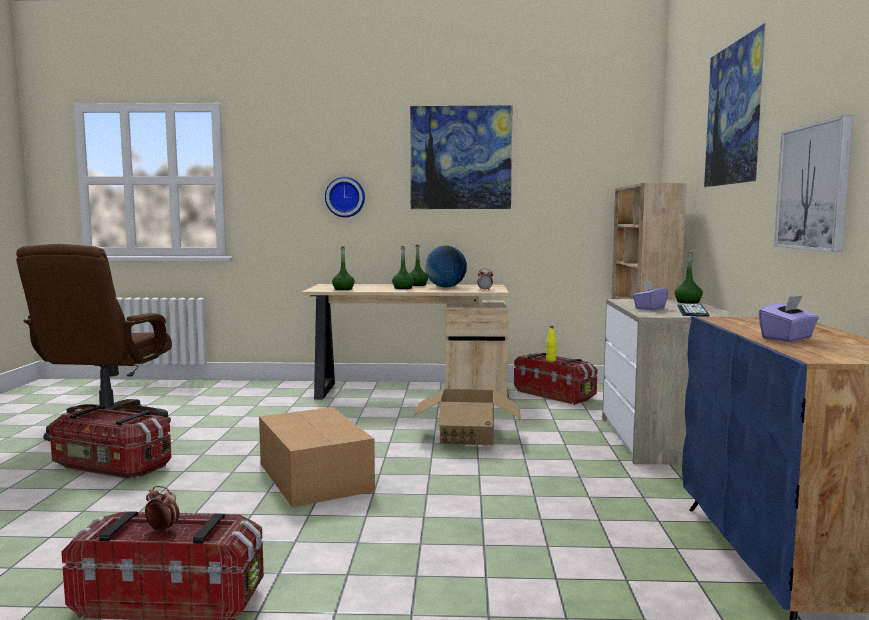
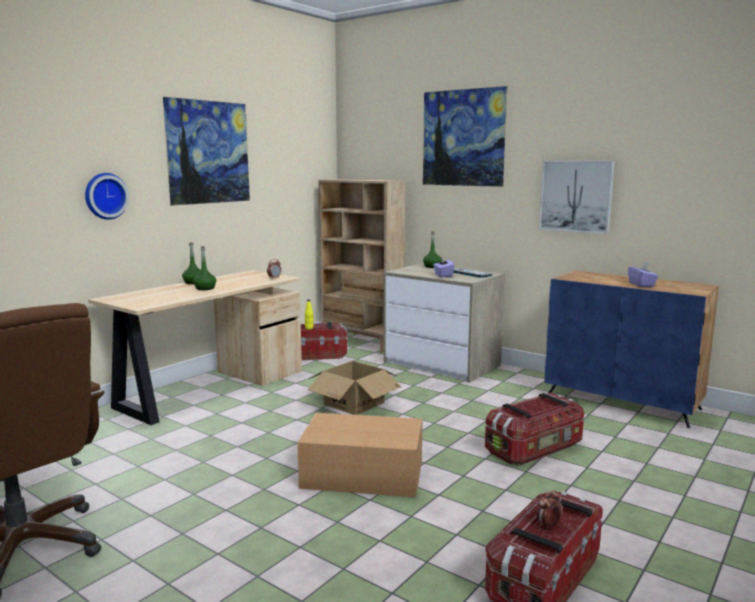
camera: 55 degrees left, 5 degrees up
(110, 467) = (182, 567): storage box -> storage box (535, 449)
(343, 289) = (161, 300): green bottle -> none
(445, 287) = (229, 280): globe -> none

